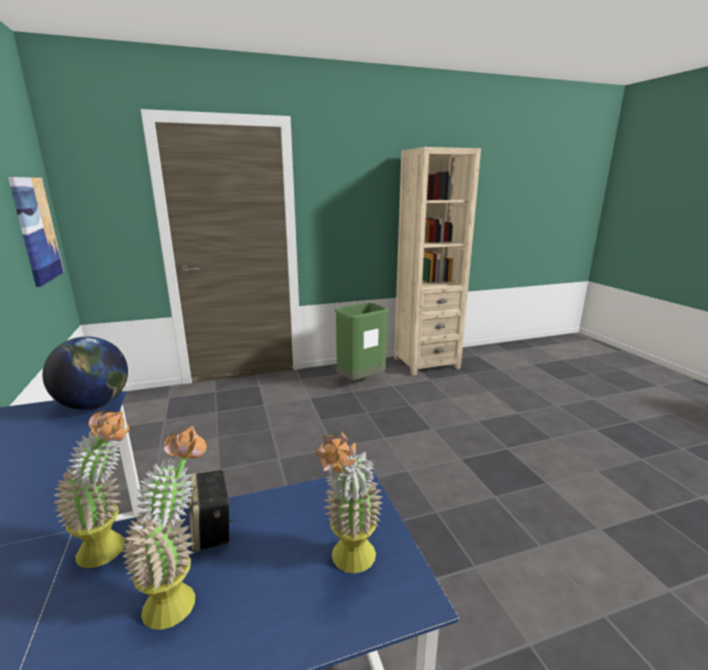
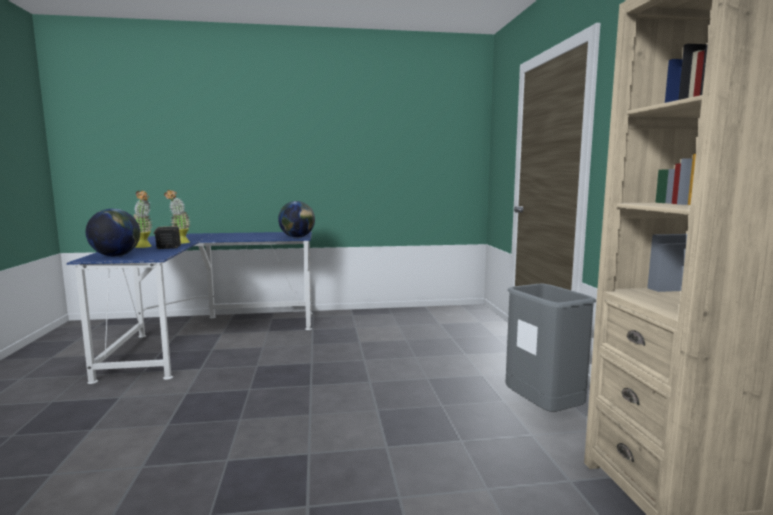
camera: 100 degrees right, 10 degrees down
(36, 230) = (441, 164): picture -> none
(349, 564) = (116, 256): potted plant -> globe
(361, 380) = (543, 410): green trash can -> grey trash can

